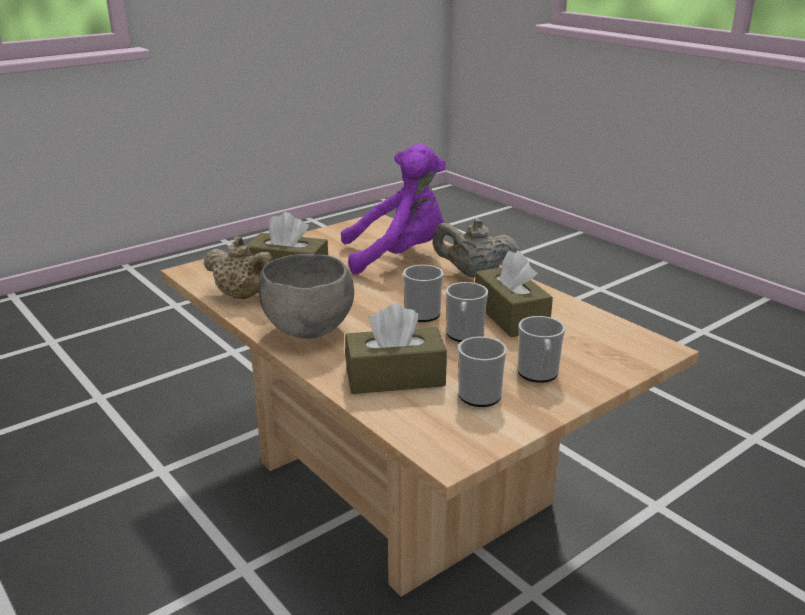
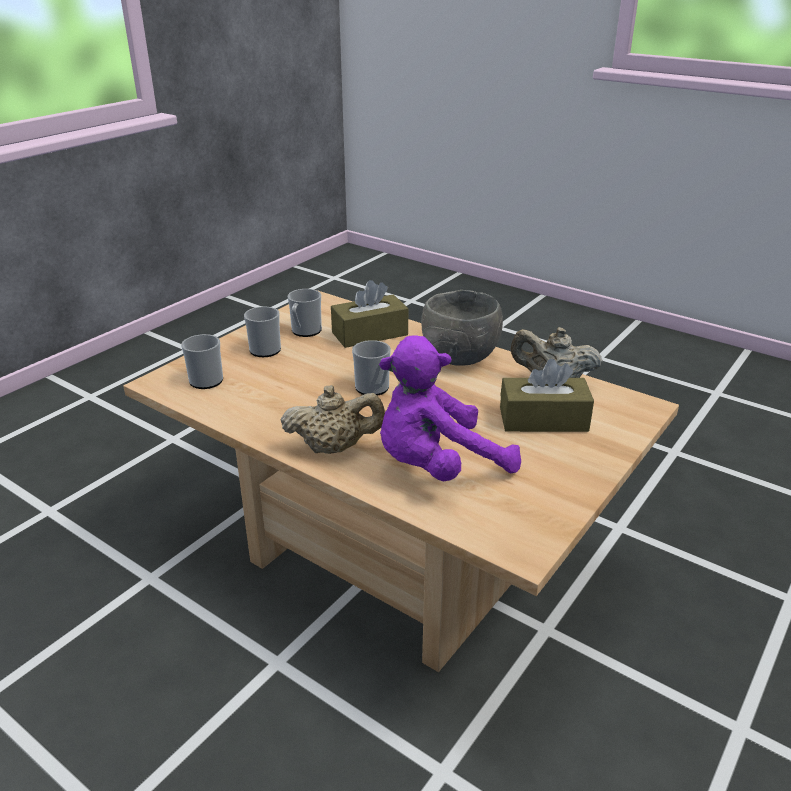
camera: 165 degrees right, 5 degrees up
(464, 336) = (327, 371): mug -> mug (207, 378)
(510, 316) = (288, 396): brown tissue box -> none

